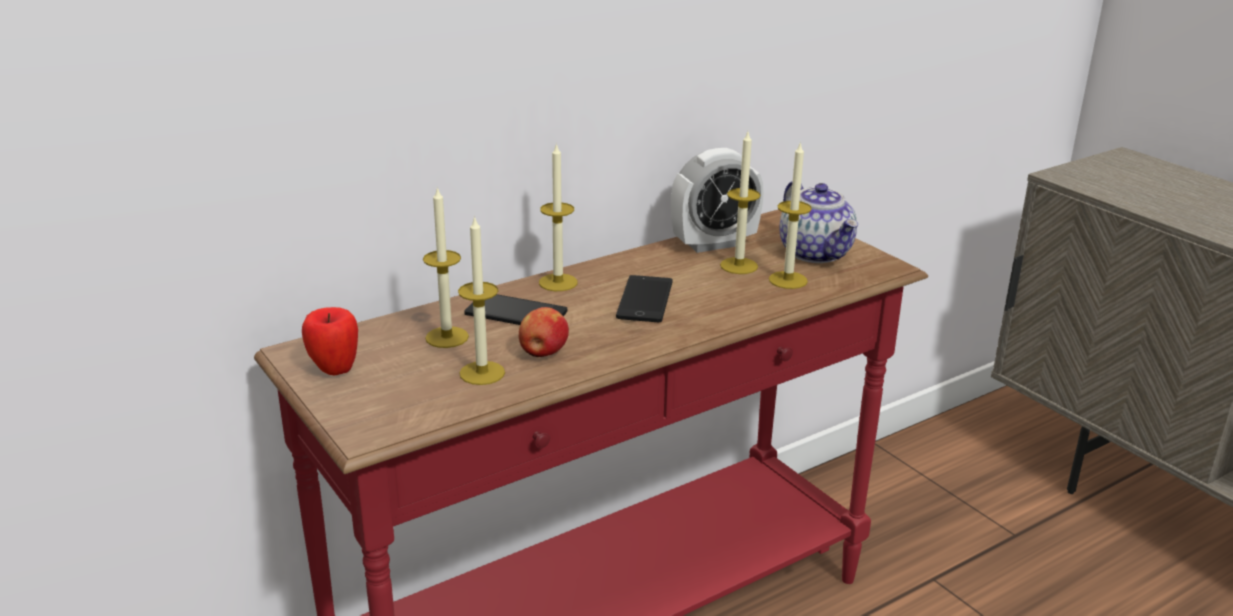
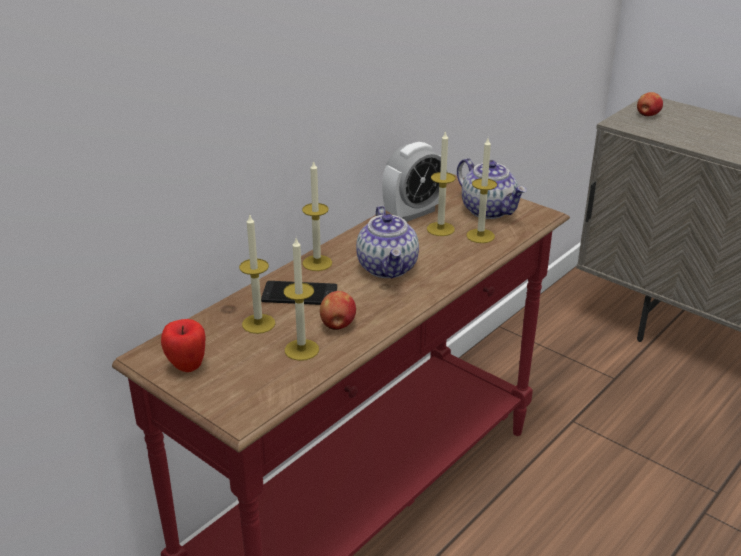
camera: 15 degrees left, 5 degrees up
(645, 300) = (388, 268): phone -> teapot
(1108, 171) = (647, 115): none -> apple

